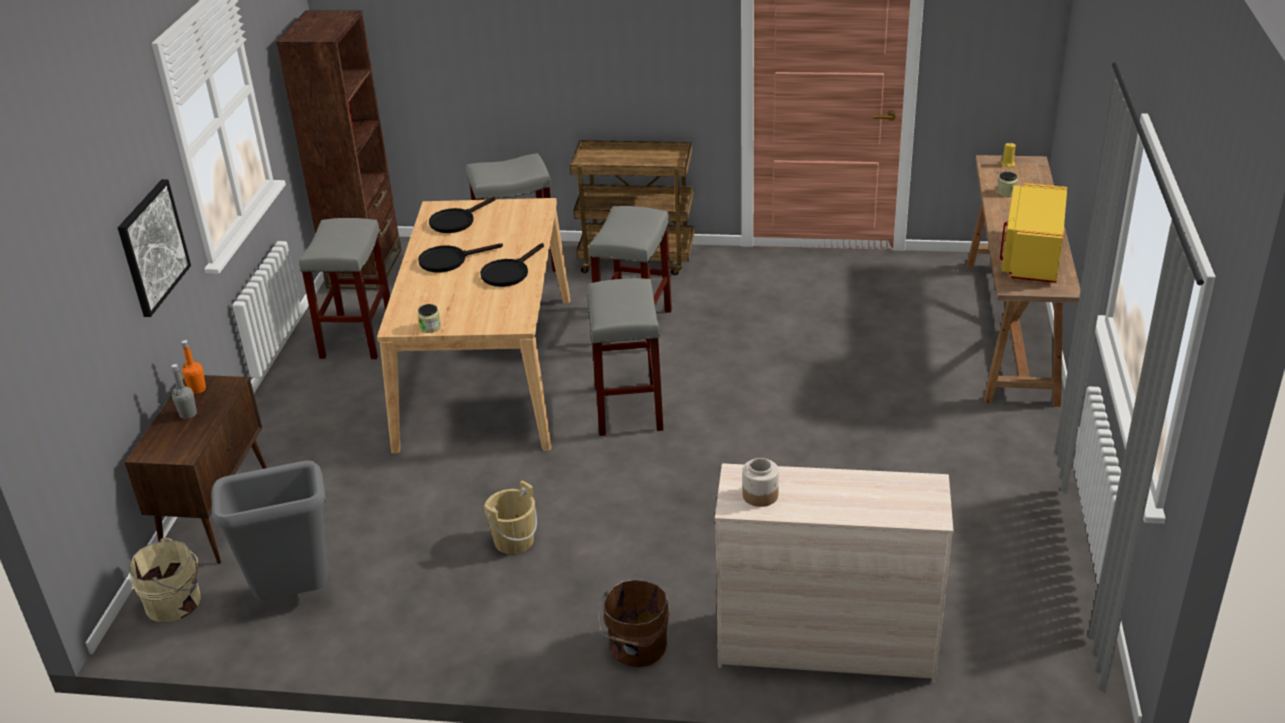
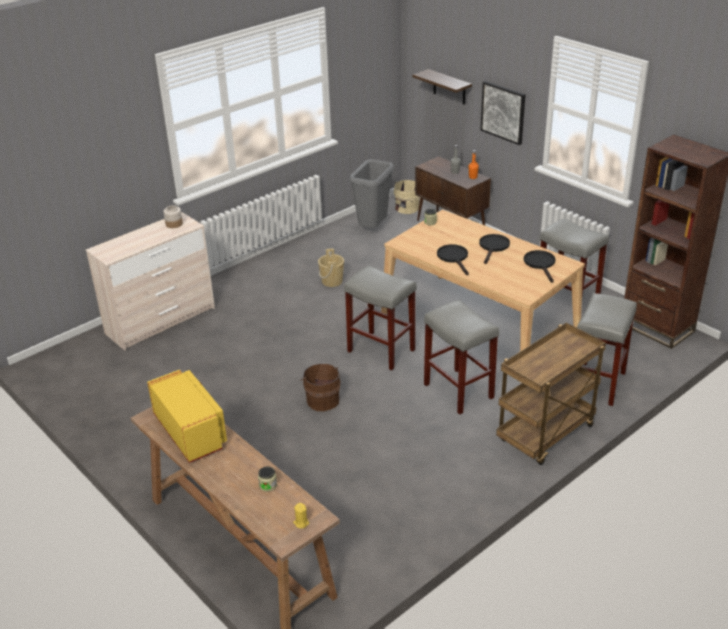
camera: 130 degrees right, 0 degrees up
(82, 315) = (449, 87): none -> shelf
(636, 647) = (232, 282): brown bucket -> brown bucket (322, 400)

